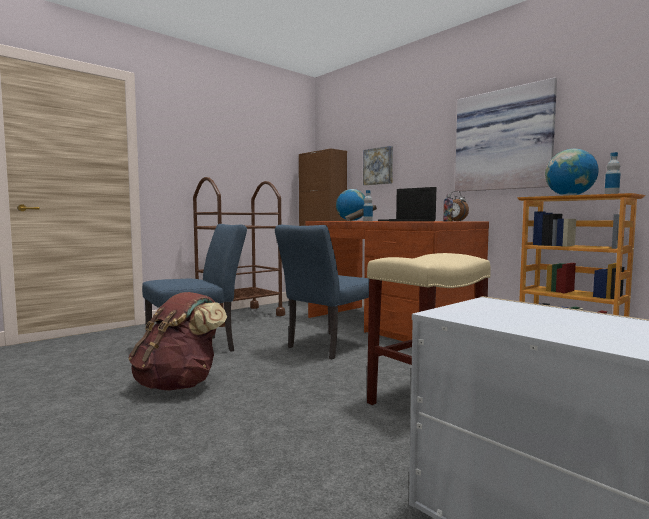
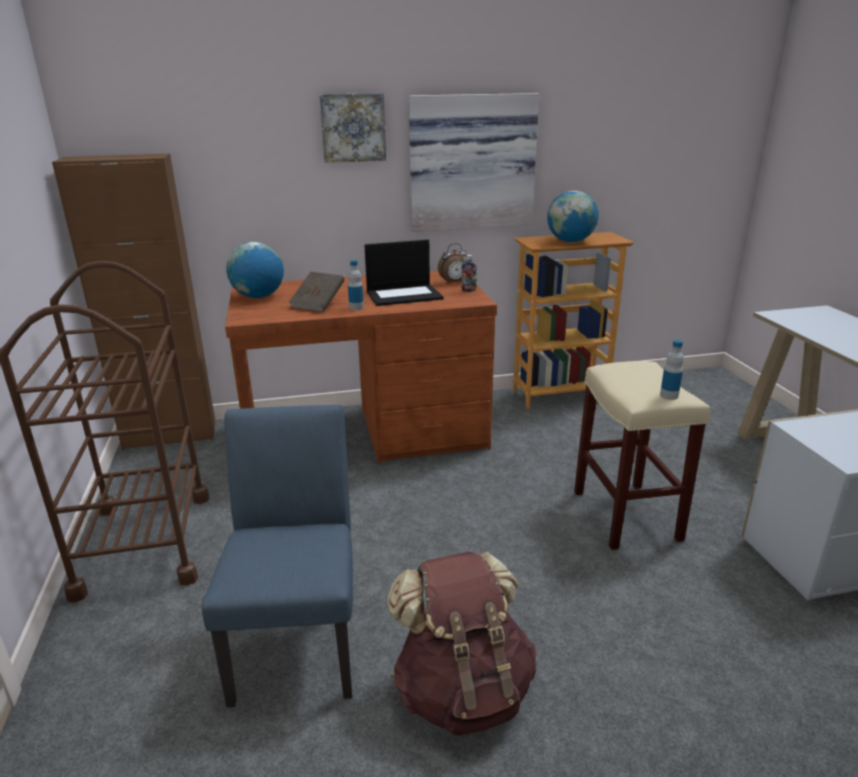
camera: 60 degrees left, 20 degrees up
(327, 347) = (412, 512): blue chair -> none
(378, 166) = (254, 187): picture -> picture (353, 127)
(611, 194) = (606, 239): bottle -> bottle (669, 395)

